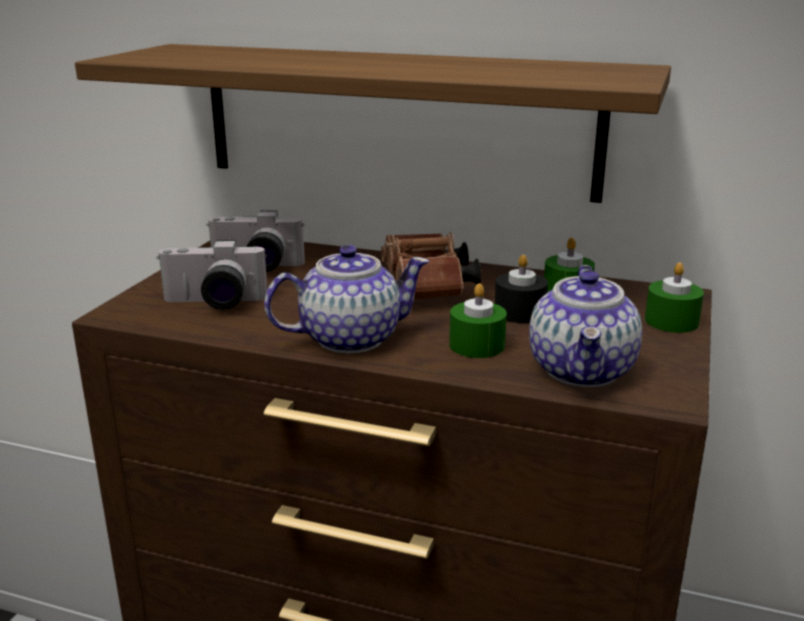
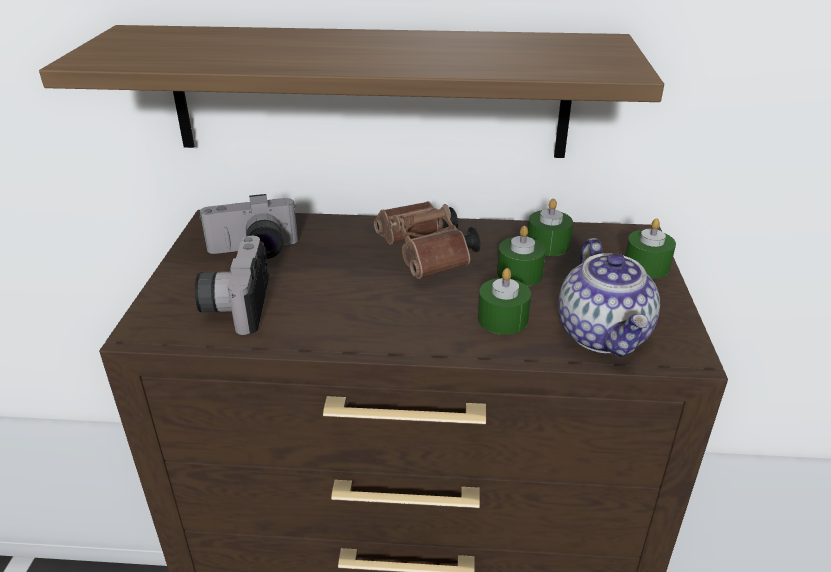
camera: 15 degrees left, 10 degrees up
(214, 303) = (235, 304): camera -> camera turned 105 degrees clockwise
(348, 338) = (385, 329): teapot -> none
(519, 312) = (519, 274): black candle -> green candle

